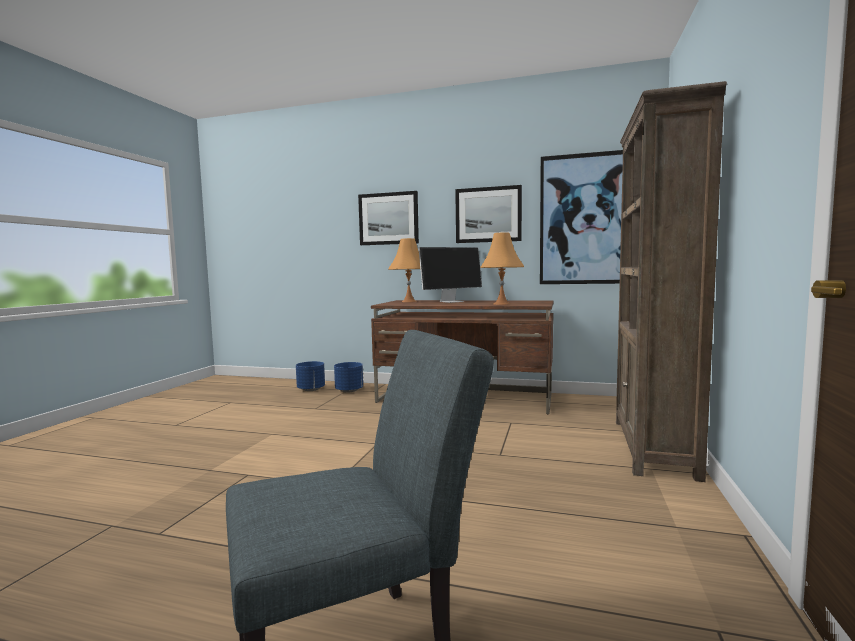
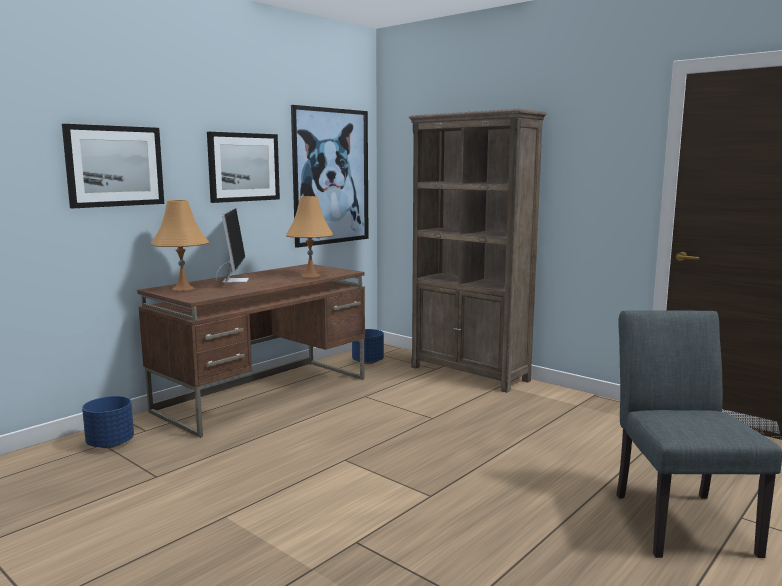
camera: 65 degrees left, 5 degrees up
(311, 389) = (45, 468): blue planter -> blue planter (368, 362)

